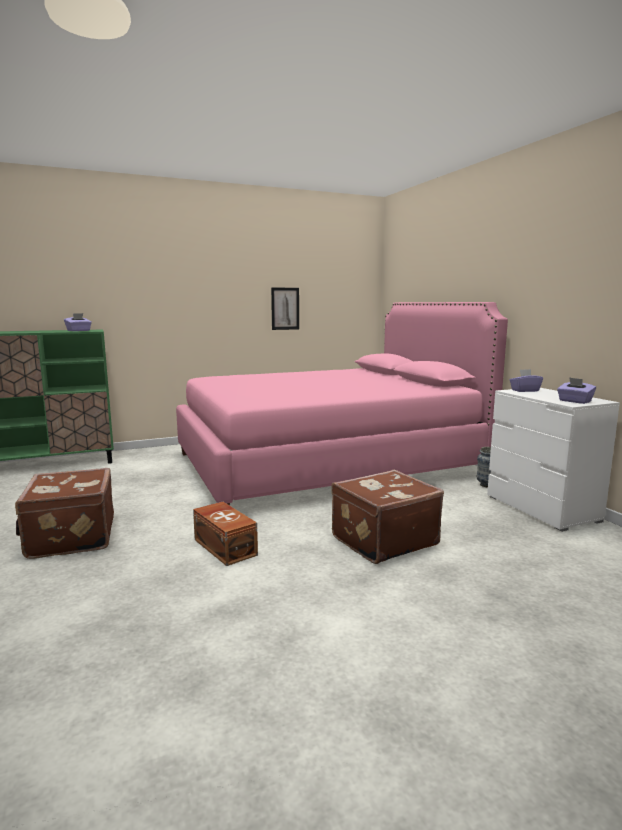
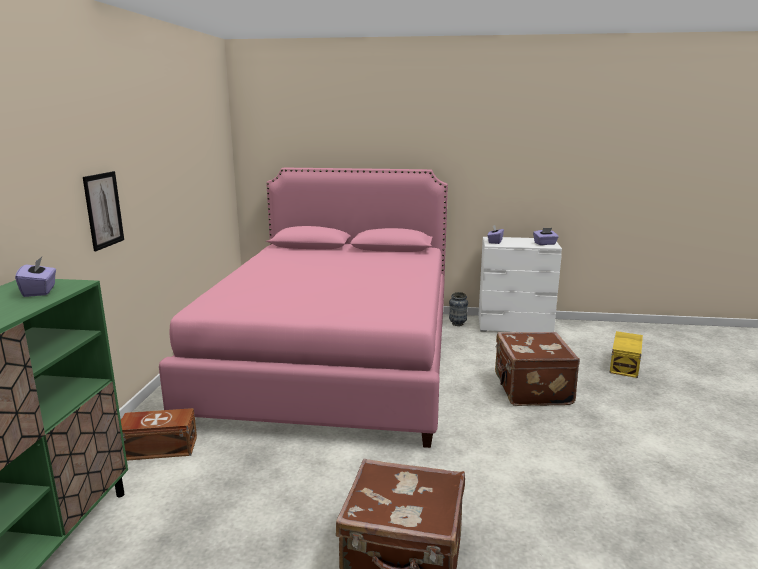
camera: 60 degrees left, 5 degrees up
(225, 546) = (500, 459): brown storage box -> brown storage box (158, 448)
(285, 308) = (180, 189): picture -> picture (103, 210)
(554, 588) = (625, 365): none -> yellow storage box

